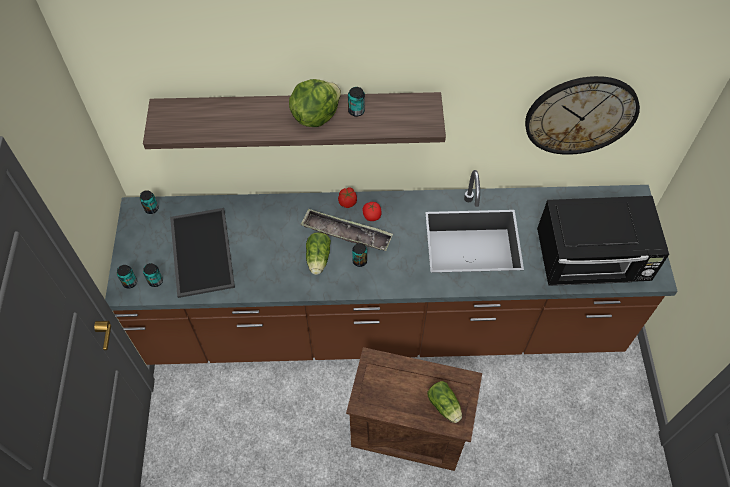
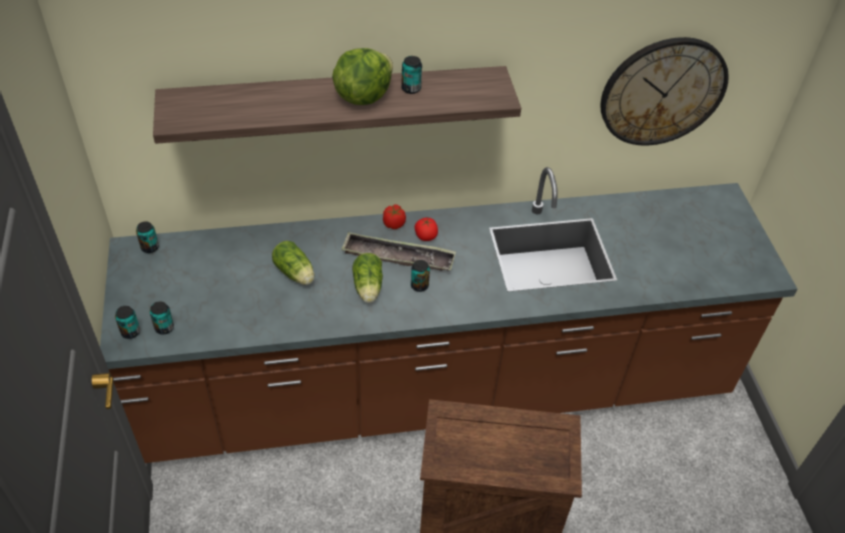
camera: 10 degrees left, 10 degrees down
(200, 251) = (218, 290): tray -> none
(445, 407) = (542, 458): lettuce -> lettuce (295, 274)
(592, 260) = (693, 264): black microwave -> none

